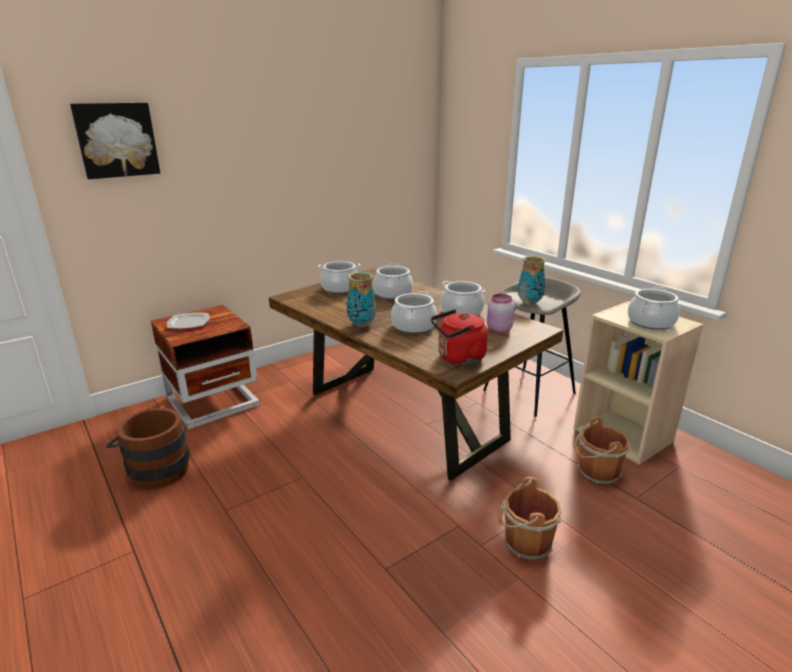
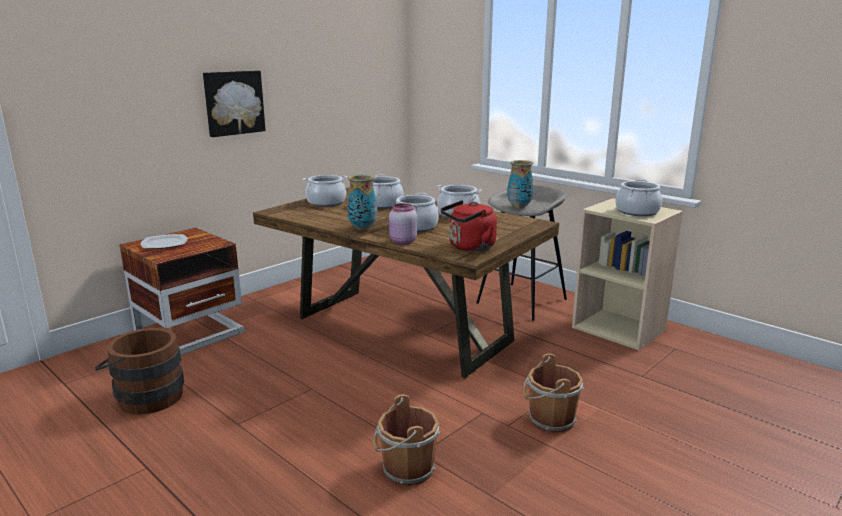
camera: 10 degrees left, 5 degrees down
(116, 140) = (88, 47): picture -> picture (233, 103)
(498, 329) = (498, 225): pink jar -> pink jar (402, 242)
(596, 473) = (601, 360): brown bucket -> brown bucket (406, 470)

